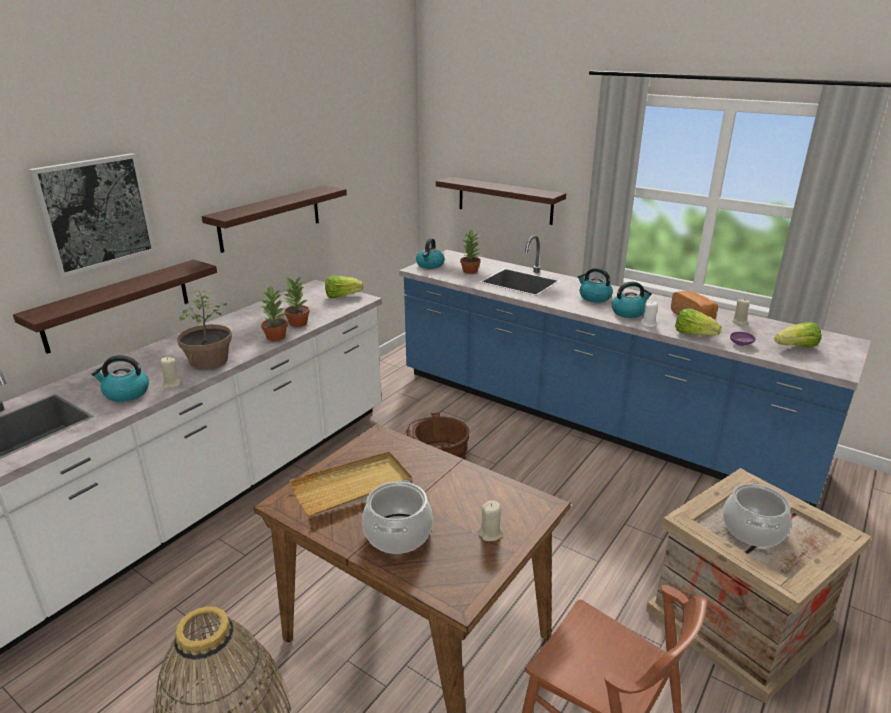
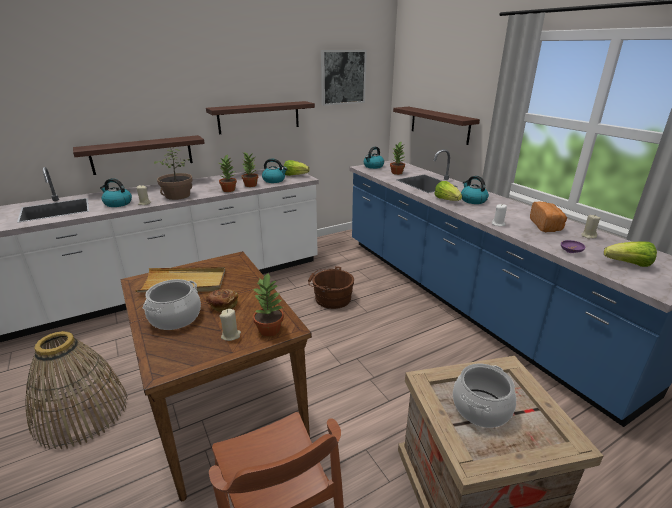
camera: 25 degrees right, 0 degrees up
(95, 213) = (129, 94): picture -> picture (343, 77)
(438, 502) = (222, 306): none -> bread
(525, 513) = (270, 330): none -> potted plant
(628, 312) = (490, 214): kettle -> kettle (274, 180)
(693, 334) = (532, 237): lettuce -> lettuce (447, 200)

